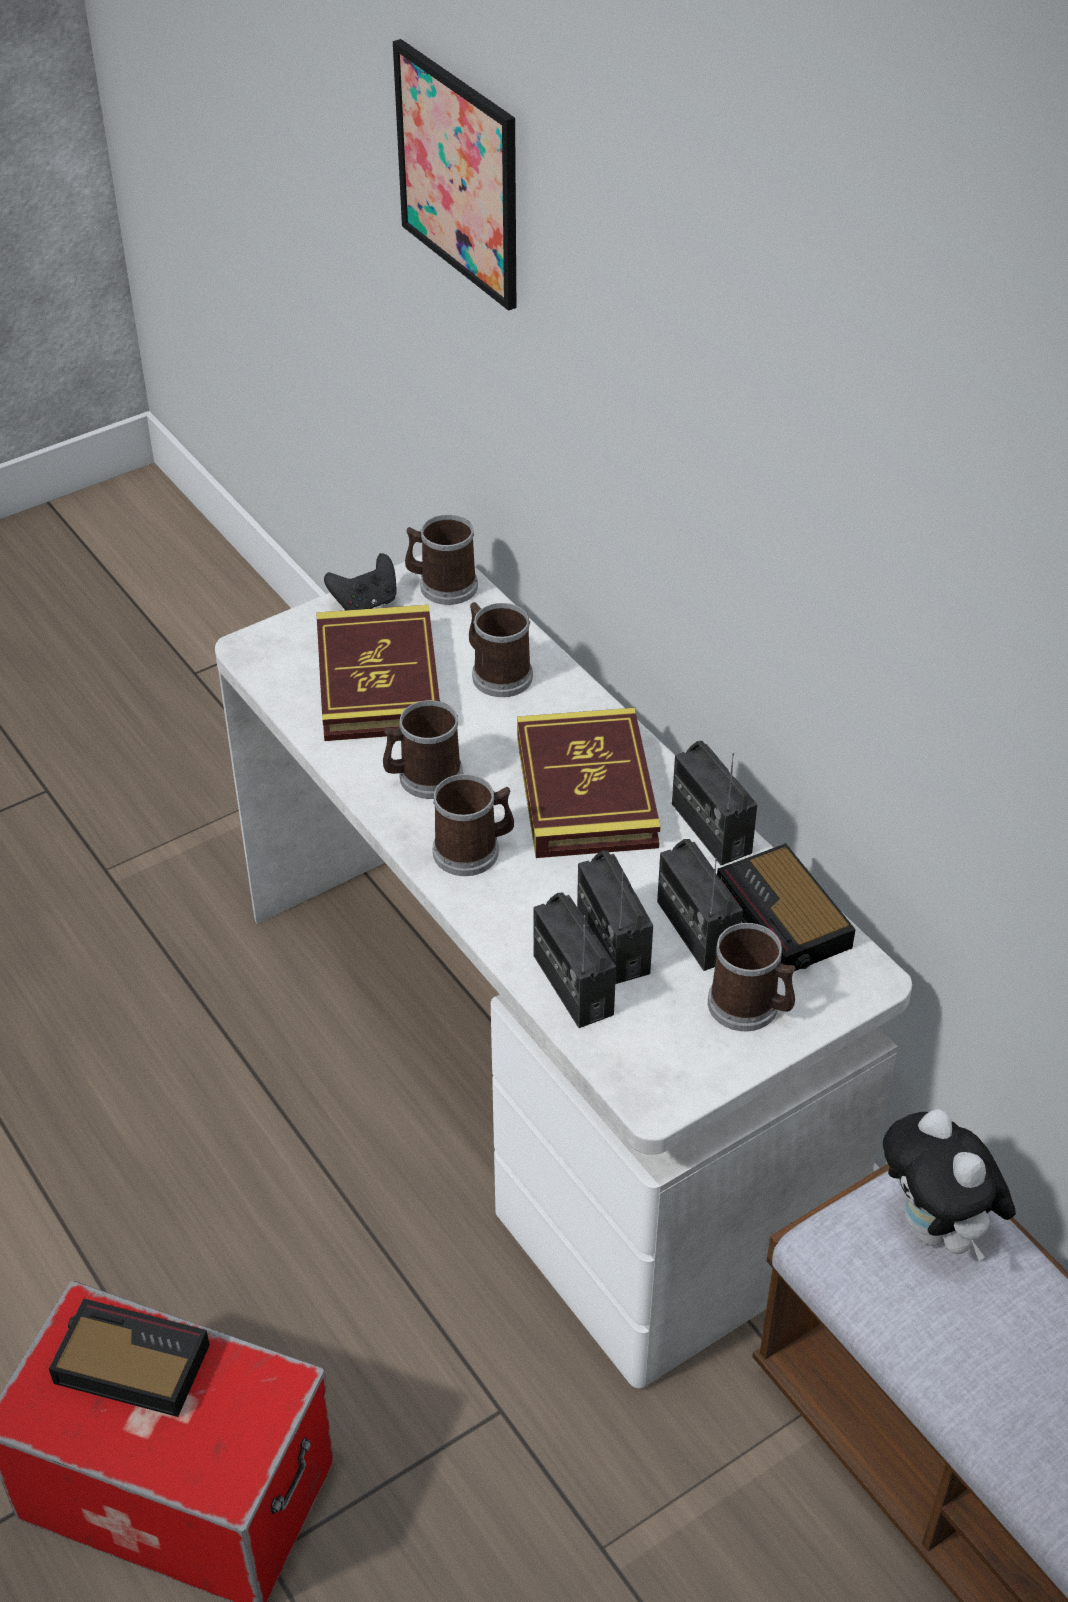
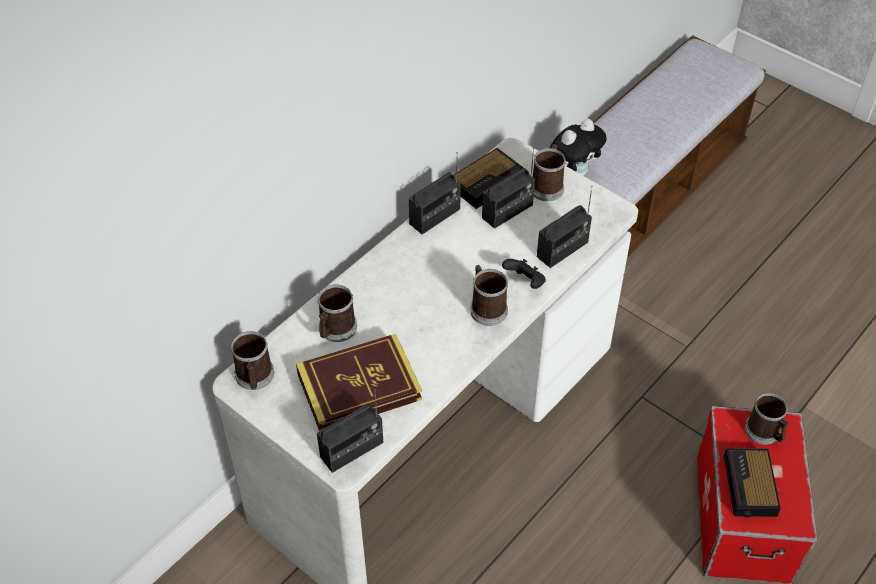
camera: 105 degrees left, 5 degrees up
(365, 603) = (282, 414): black game controller -> black game controller (525, 282)
(423, 778) = (437, 343): mug -> mug (765, 433)
(459, 174) = (149, 175): picture -> none
(586, 791) = (424, 270): book -> none
(612, 943) = (528, 240): radio -> radio (352, 450)

